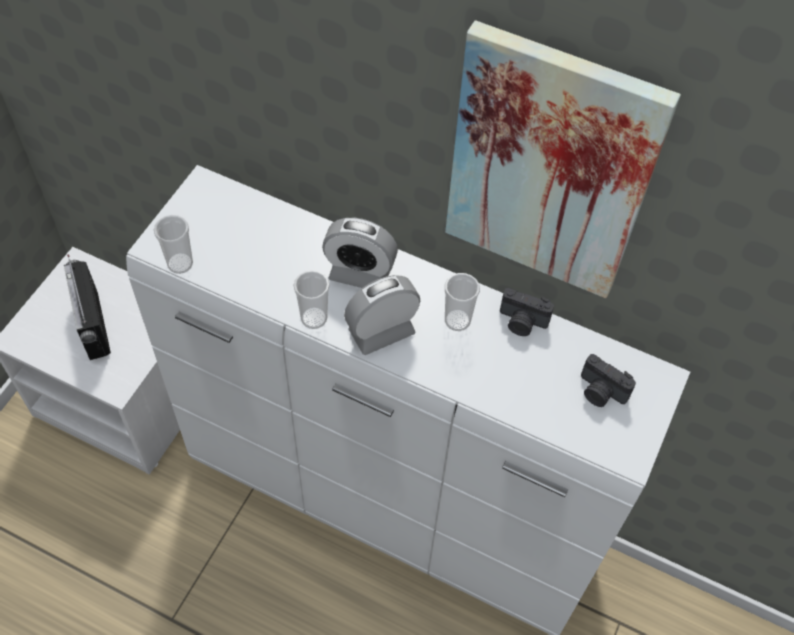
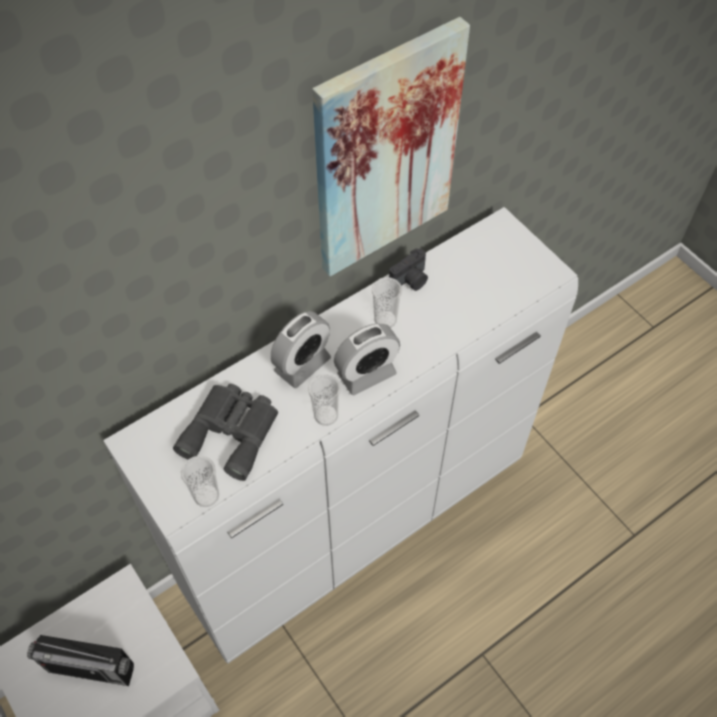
camera: 60 degrees left, 0 degrees up
(256, 252) = (232, 431): none -> grey binoculars
(381, 332) = (366, 374): alarm clock -> alarm clock turned 120 degrees counterclockwise
(600, 392) = (494, 263): camera -> none

